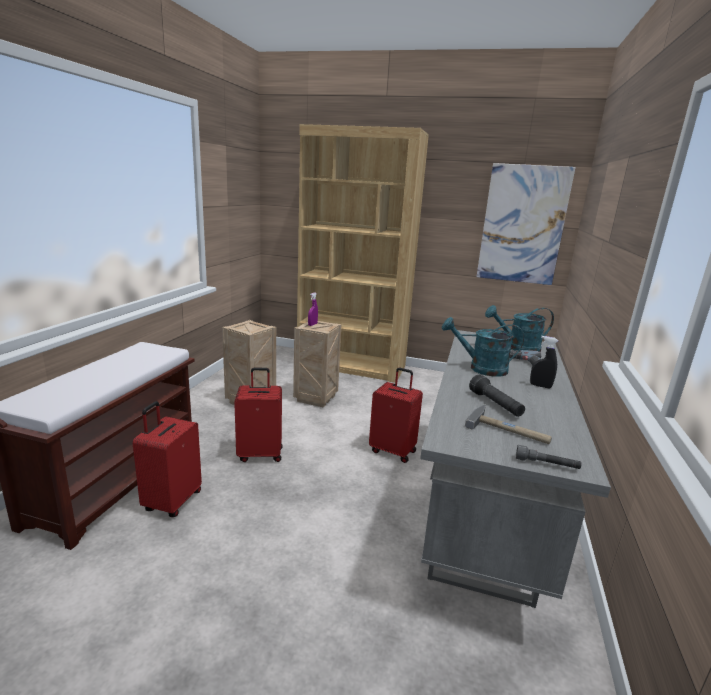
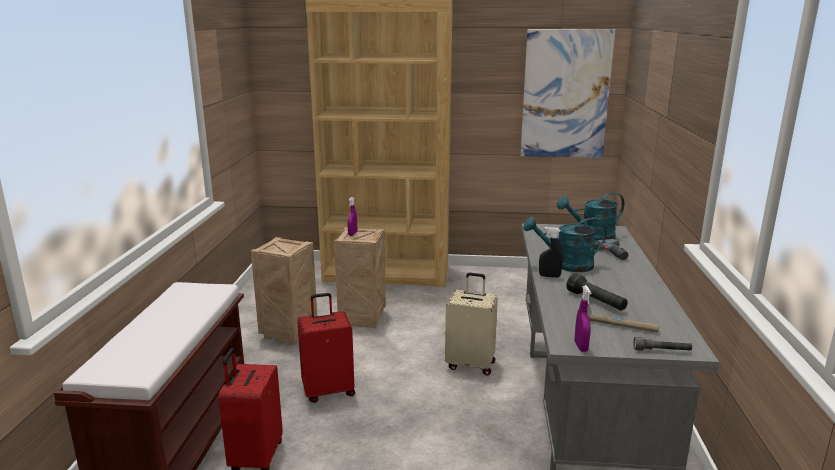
camera: 10 degrees left, 0 degrees up
(393, 451) = (471, 364): red suitcase -> beige suitcase
(458, 446) = (581, 347): none -> purple spray bottle
(540, 386) = (629, 276): black spray bottle -> black spray bottle (549, 276)

